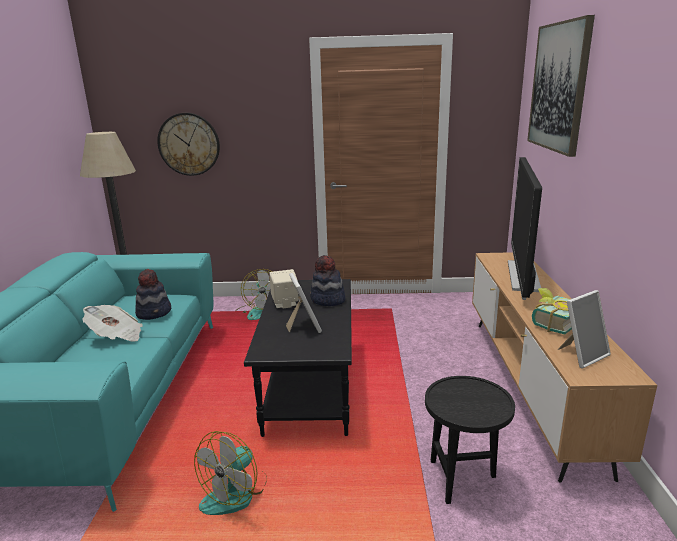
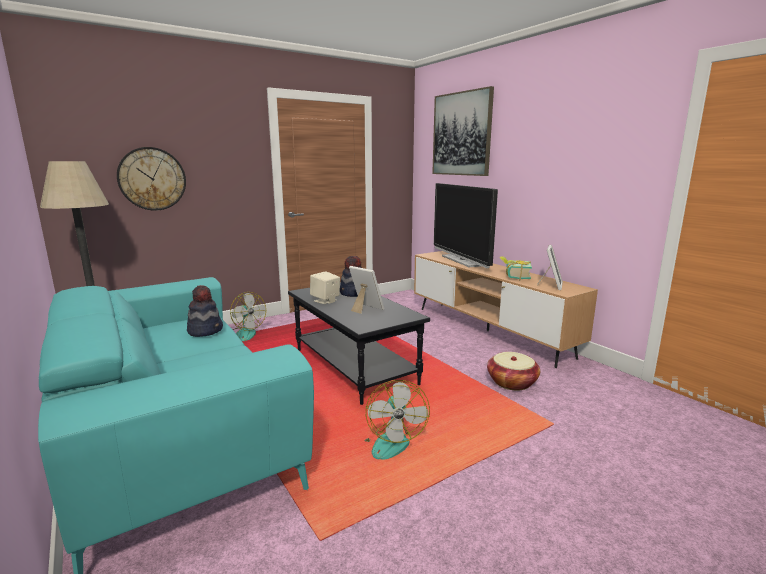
camera: 35 degrees left, 5 degrees down
(116, 336) = (195, 352): newspaper -> none
(463, 479) = (512, 382): black side table -> basket

